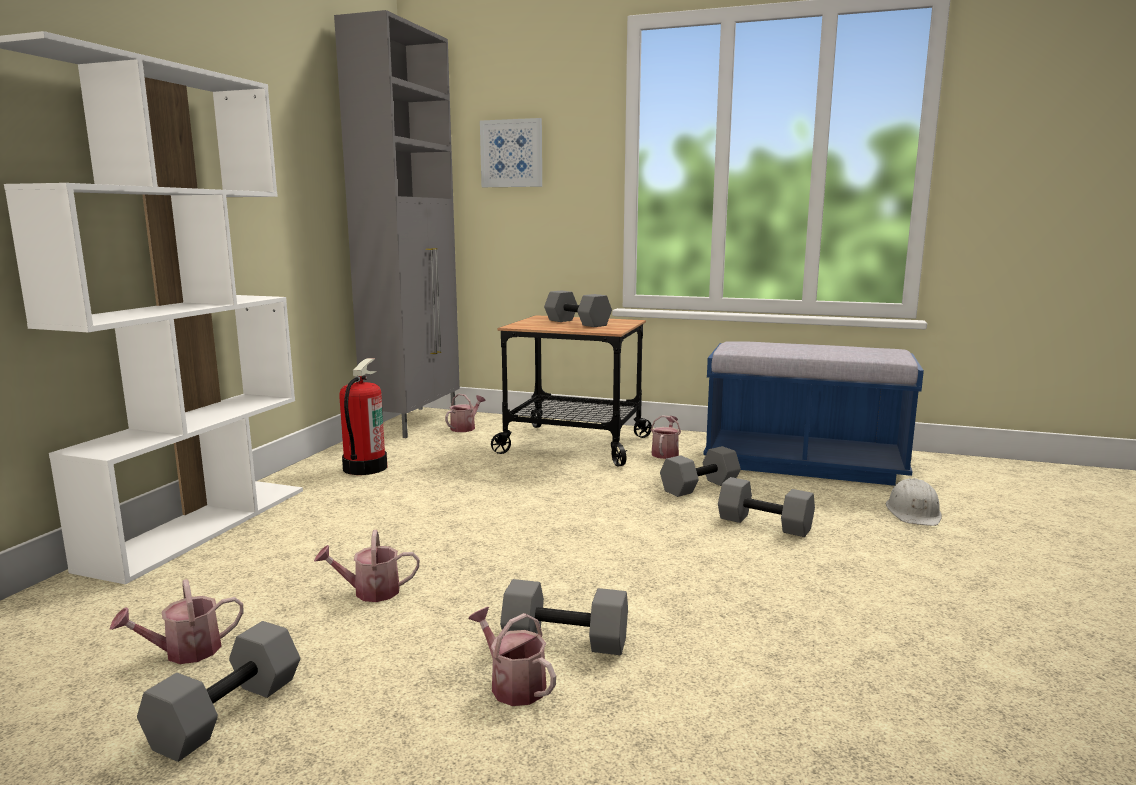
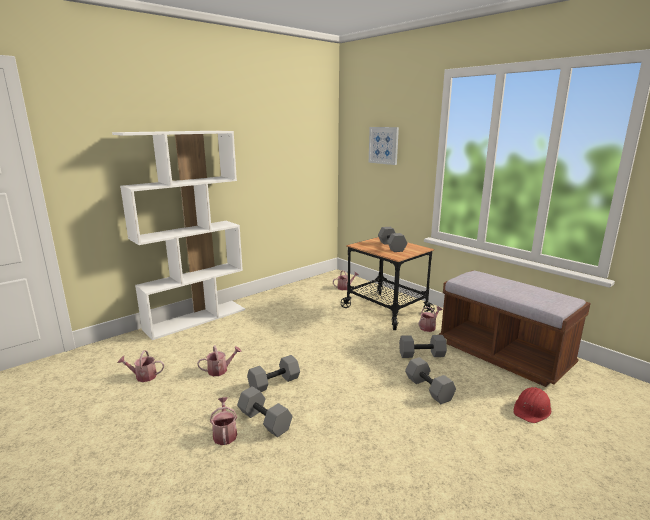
camera: 30 degrees right, 5 degrees up
(226, 711) = (133, 406): grey dumbbell -> grey dumbbell (274, 382)
(364, 467) = (279, 302): fire extinguisher -> none
(370, 592) = (220, 370): watering can -> watering can turned 135 degrees clockwise
(415, 422) = (326, 279): grey cabinet -> none
(803, 464) = (503, 355): blue bench -> brown bench
(914, 512) = (532, 409): white hard hat -> red hard hat

